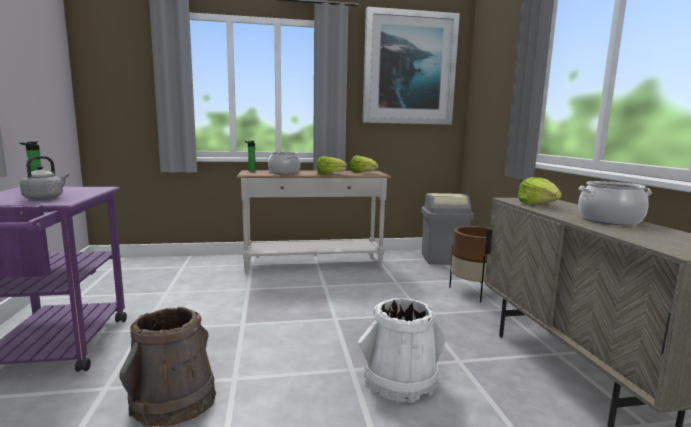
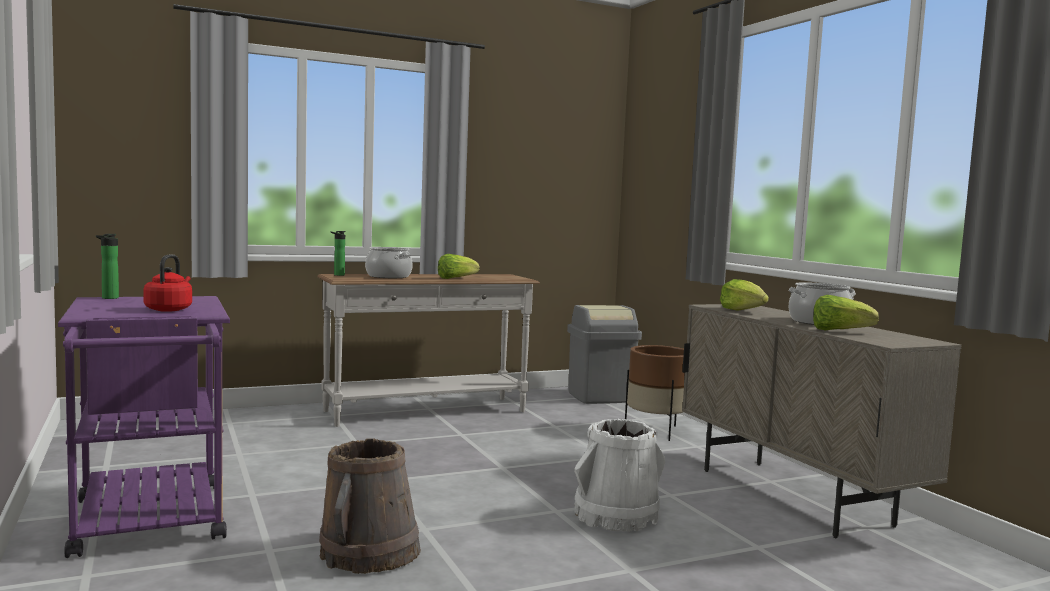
camera: 15 degrees left, 5 degrees down
(45, 198) = (169, 309): grey kettle -> red kettle
(362, 172) = (496, 277): lettuce -> lettuce (839, 331)
(409, 69) = (546, 134): picture -> none

